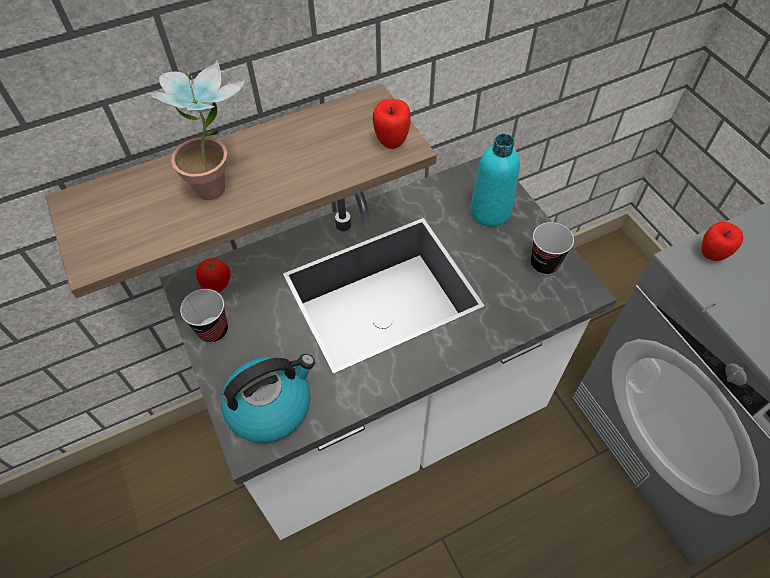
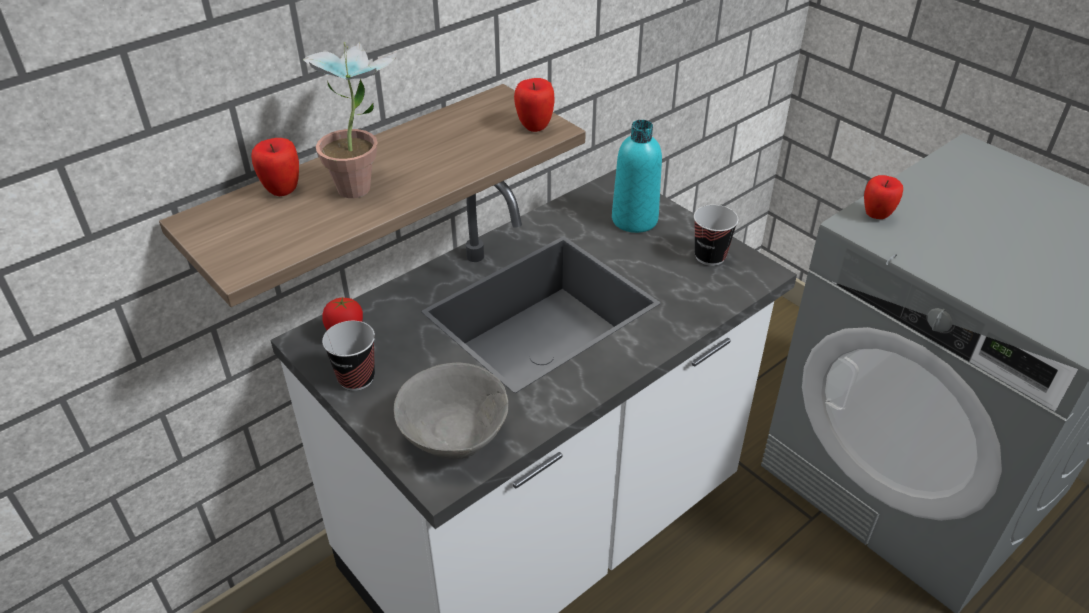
camera: 15 degrees left, 15 degrees down
(152, 179) = (282, 190): none -> apple
(271, 405) = (452, 436): kettle -> grey bowl

